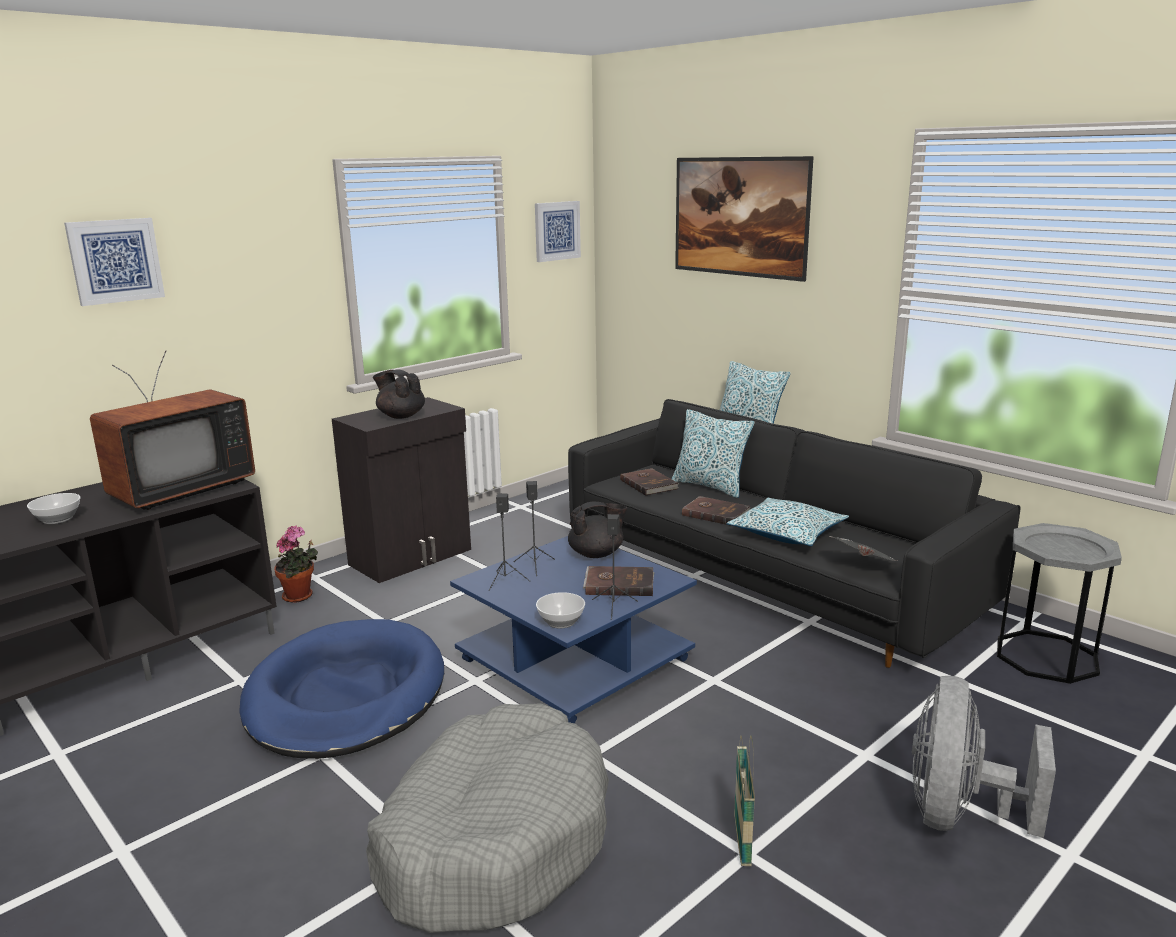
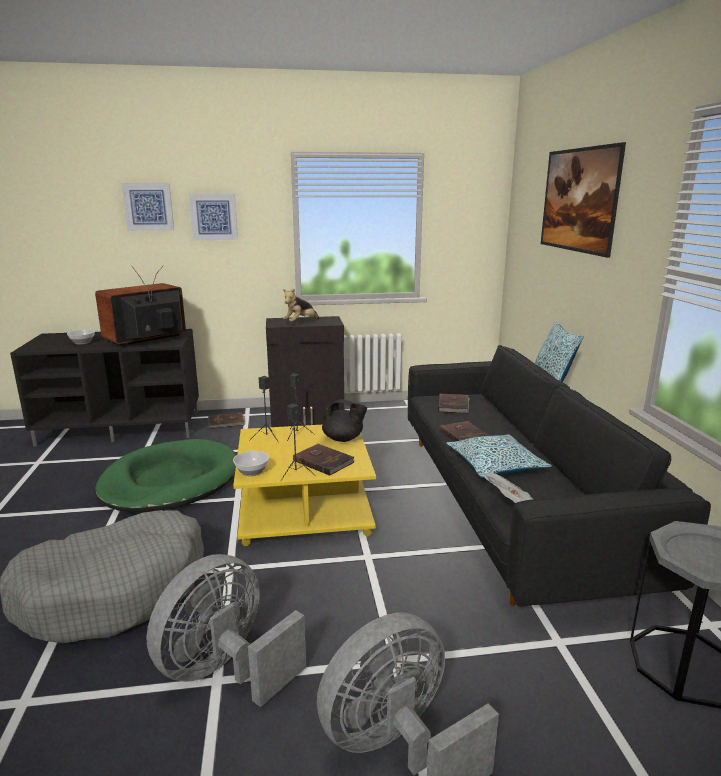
camera: 35 degrees right, 0 degrees up
(177, 490) = (148, 340): television -> television turned 150 degrees clockwise
(300, 596) = (226, 422): potted plant -> brown book
(346, 695) = (170, 481): blue dog bed -> green dog bed
(401, 416) = (300, 323): black teapot -> plush toy
(556, 231) = (471, 211): picture -> picture (213, 217)
(577, 660) = (306, 509): blue coffee table -> yellow coffee table
(710, 486) = (496, 418): pillow -> none
(742, 841) = (226, 670): basket -> grey fan

